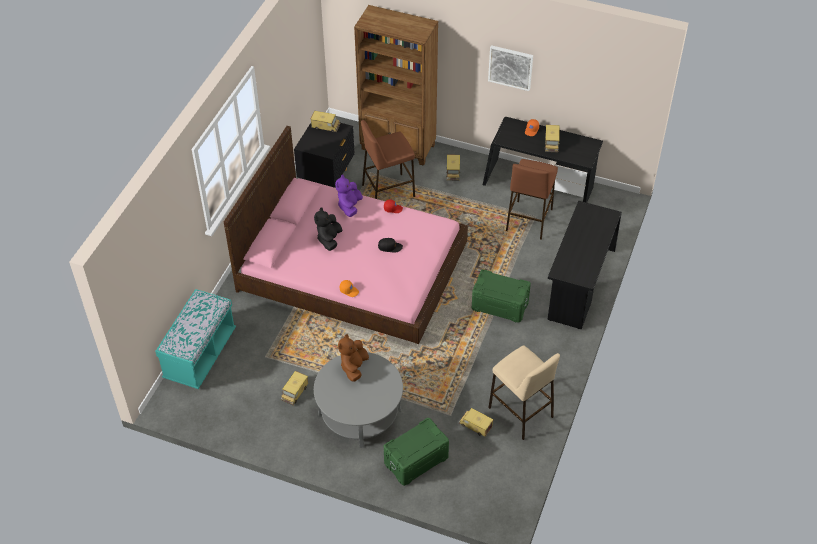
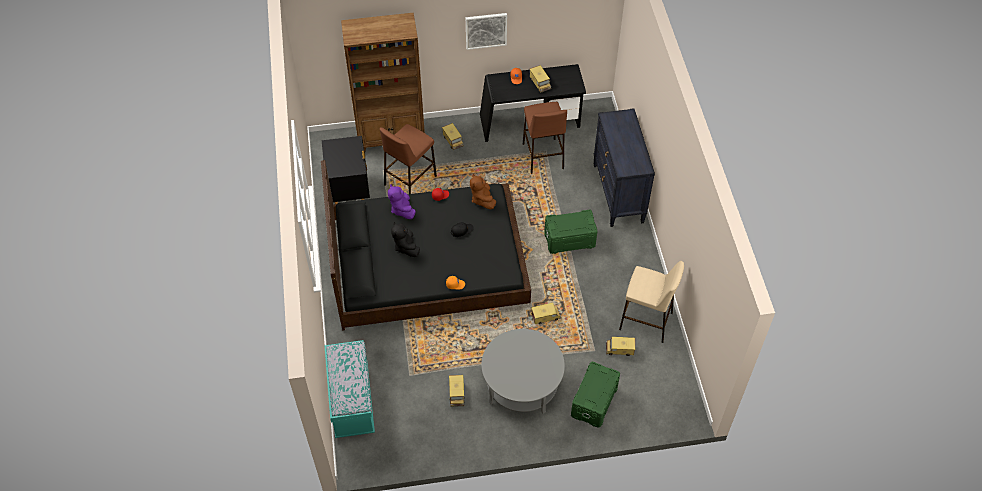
camera: 30 degrees left, 5 degrees up
(325, 126) = (338, 146): toy truck -> toy truck (545, 316)
(352, 267) = (427, 262): pink bed -> black bed
(354, 367) = (507, 349): brown plush toy -> brown plush toy (482, 199)
(579, 284) = (618, 193): black desk -> black dresser

